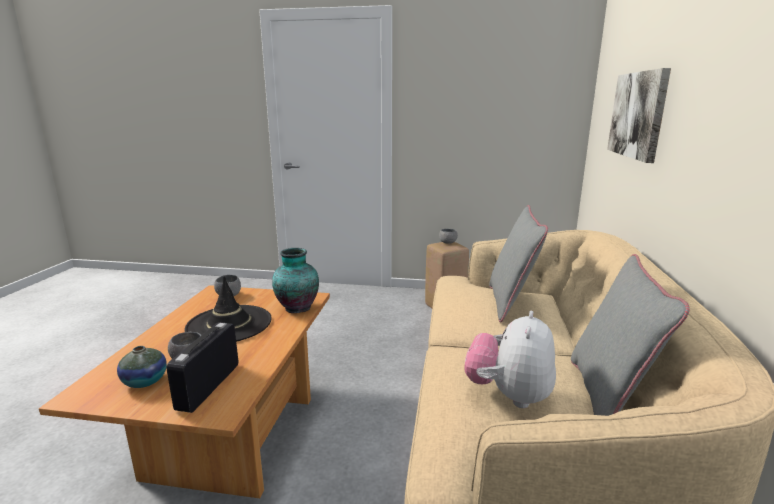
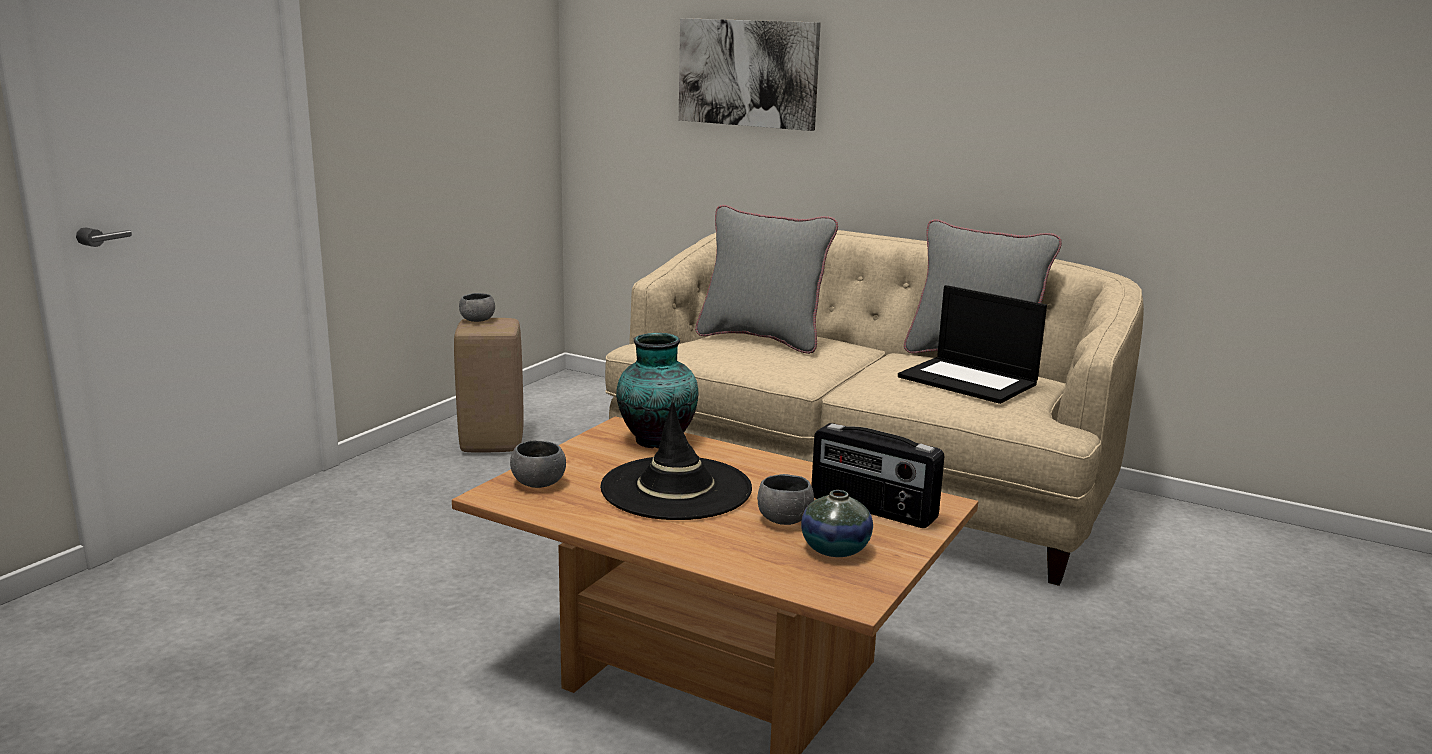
camera: 70 degrees left, 0 degrees up
(508, 395) = (969, 380): plush toy -> laptop

